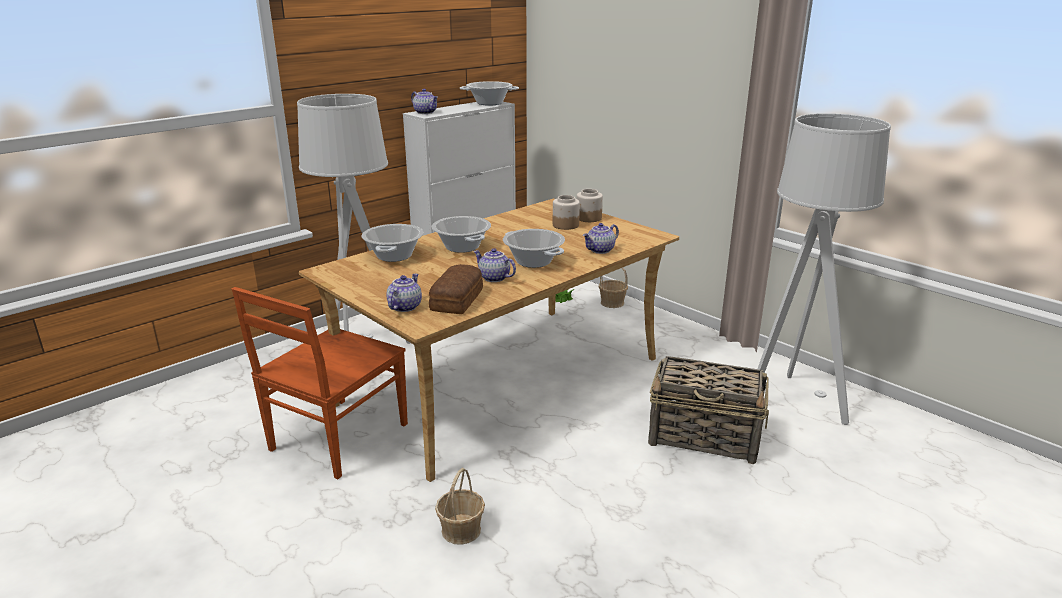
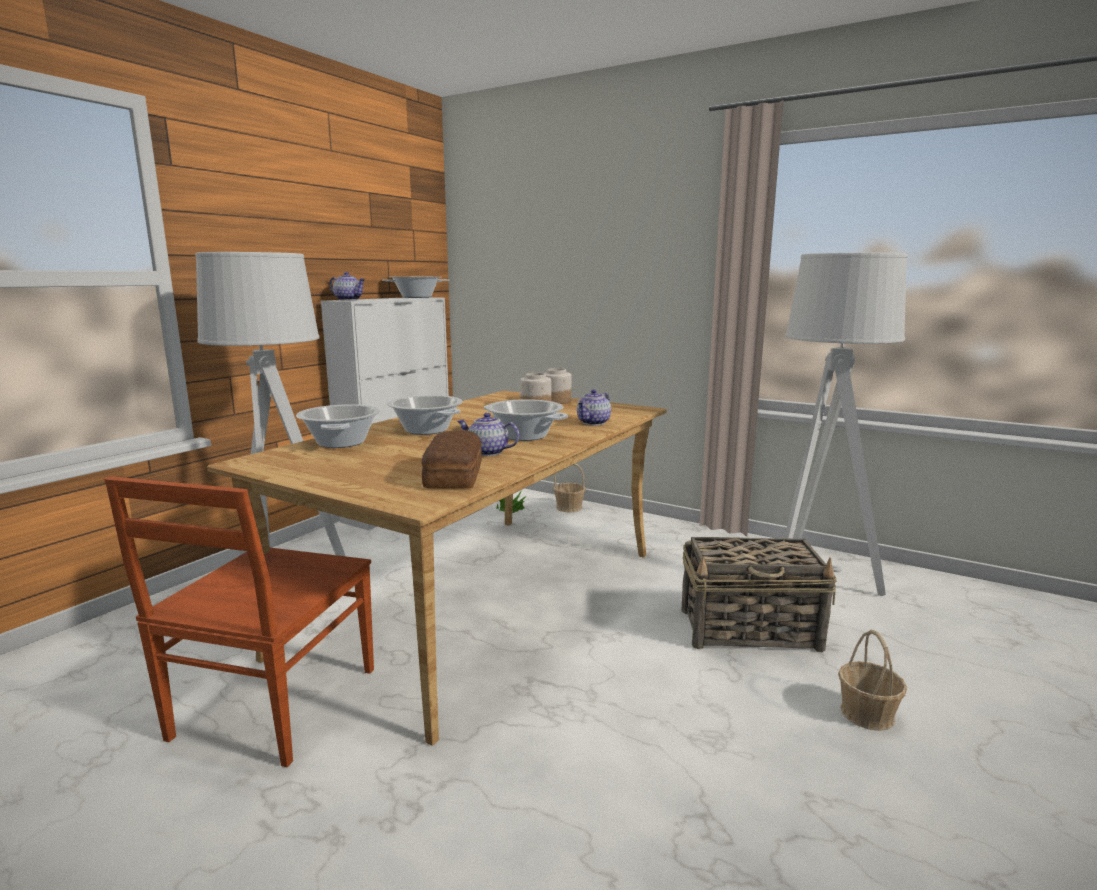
camera: 15 degrees left, 10 degrees down
(404, 307) = (383, 488): teapot -> none
(461, 530) = (506, 812): basket -> basket (867, 713)

